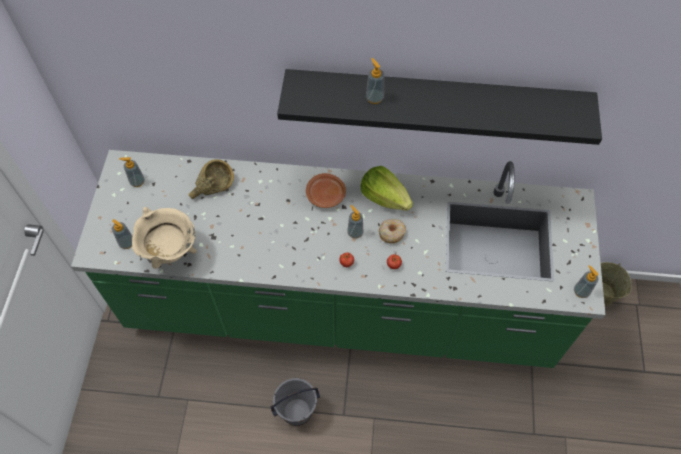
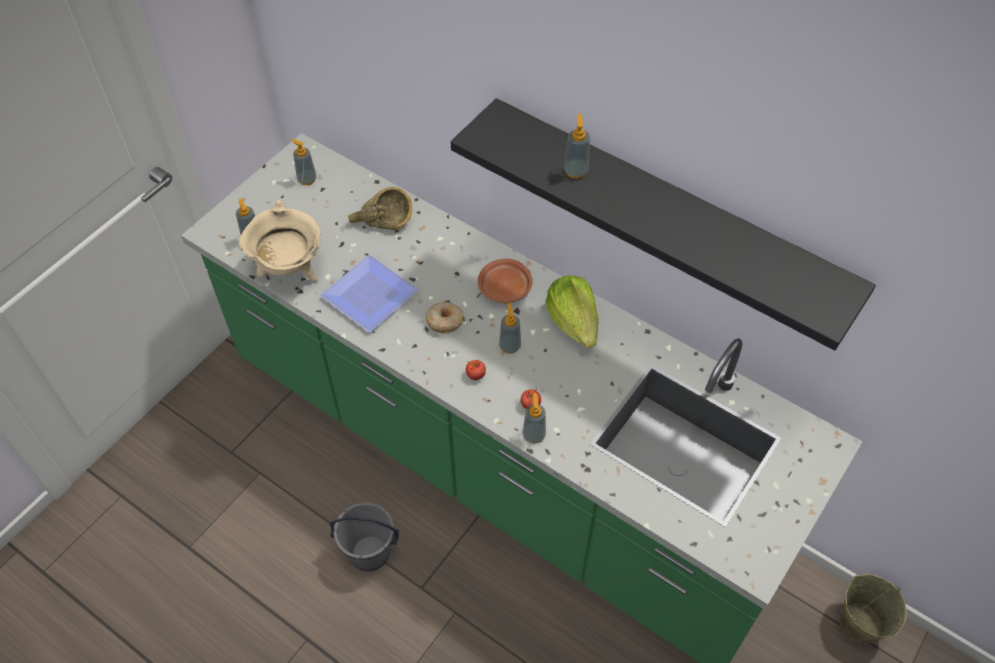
camera: 30 degrees right, 5 degrees down
(242, 242) = (373, 295): none -> plate
(391, 233) = (554, 367): donut -> donut (445, 321)
(581, 291) = (753, 558): soap dispenser -> soap dispenser (534, 435)

